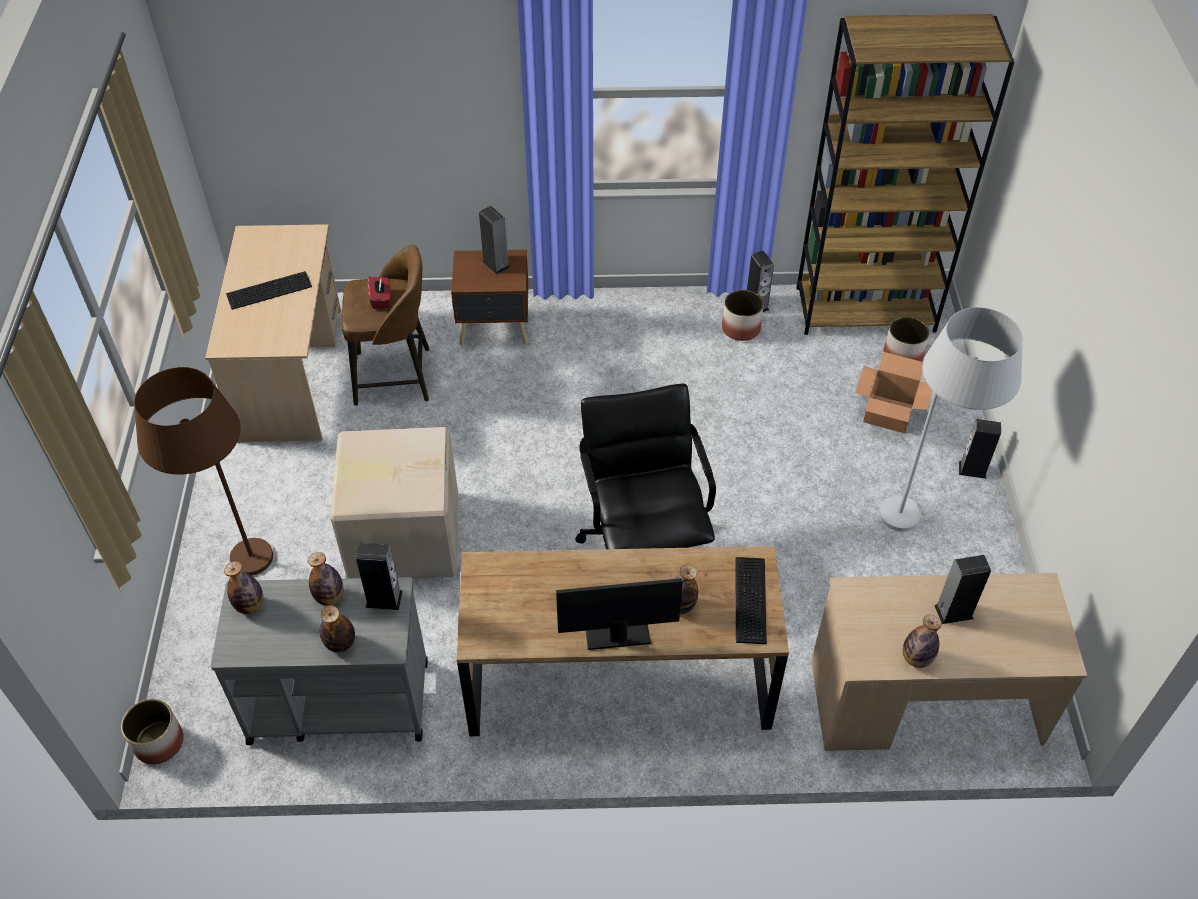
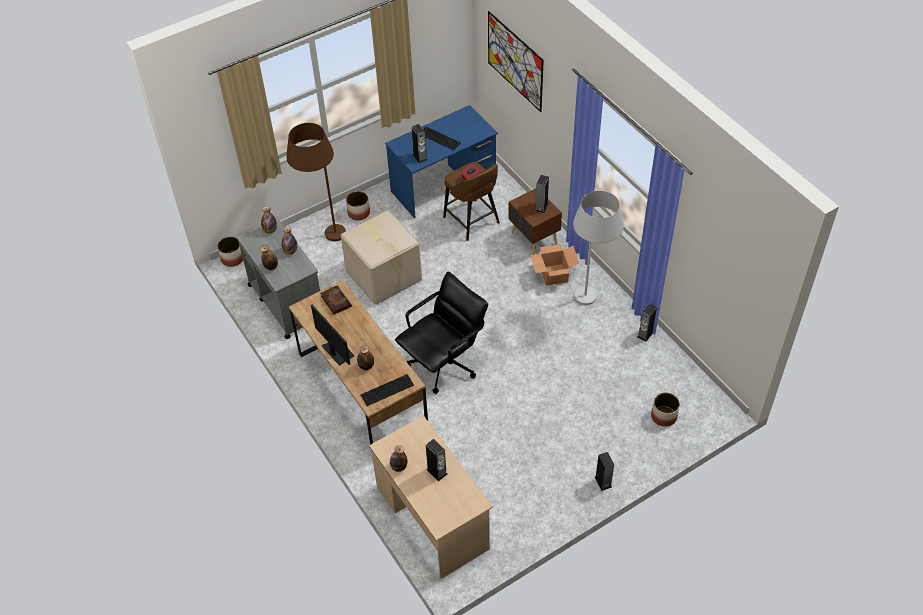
camera: 60 degrees right, 0 degrees up
(291, 373) = (443, 185): beige desk -> blue desk
(315, 74) = (515, 61): none -> picture
(384, 599) = (301, 268): speaker -> speaker (420, 157)
(501, 584) = (335, 301): none -> book
(741, 328) = (621, 336): planter -> planter (359, 213)
(866, 309) = (686, 384): brown bookcase -> none
(889, 413) = (613, 427): cardboard box -> cardboard box (554, 275)
(923, 519) = (549, 472): white floor lamp -> white floor lamp (590, 305)

